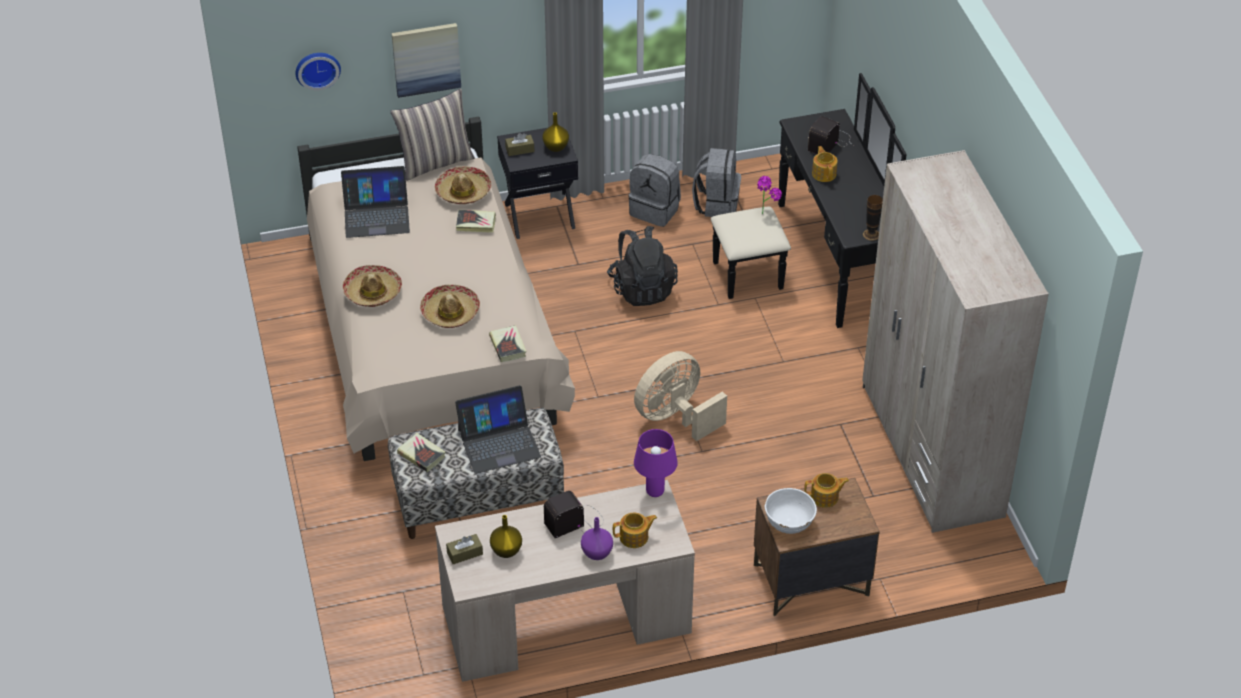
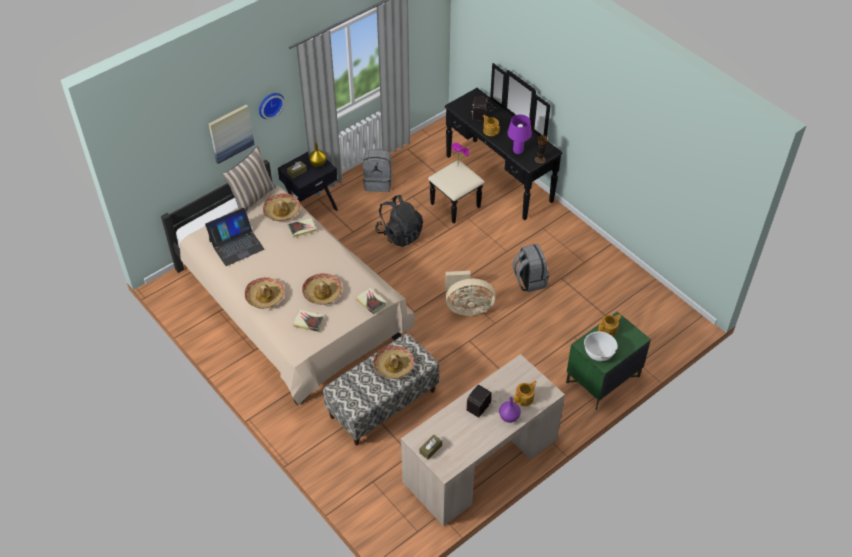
camera: 25 degrees left, 5 degrees up
(317, 68) = (166, 161): wall clock -> wall clock (270, 104)
(421, 455) = (351, 391): book -> book (308, 322)
(499, 442) = (393, 365): laptop -> hat
(506, 551) = (455, 438): yellow vase -> none
(654, 492) = (518, 364): purple table lamp -> purple table lamp (517, 151)
(675, 417) = (467, 307): beige fan -> beige fan turned 120 degrees counterclockwise
(716, 204) = (411, 167): grey backpack -> grey backpack (529, 280)
(810, 580) = (602, 380): brown nightstand -> green nightstand
(931, 451) = (619, 276): beige wardrobe -> none

